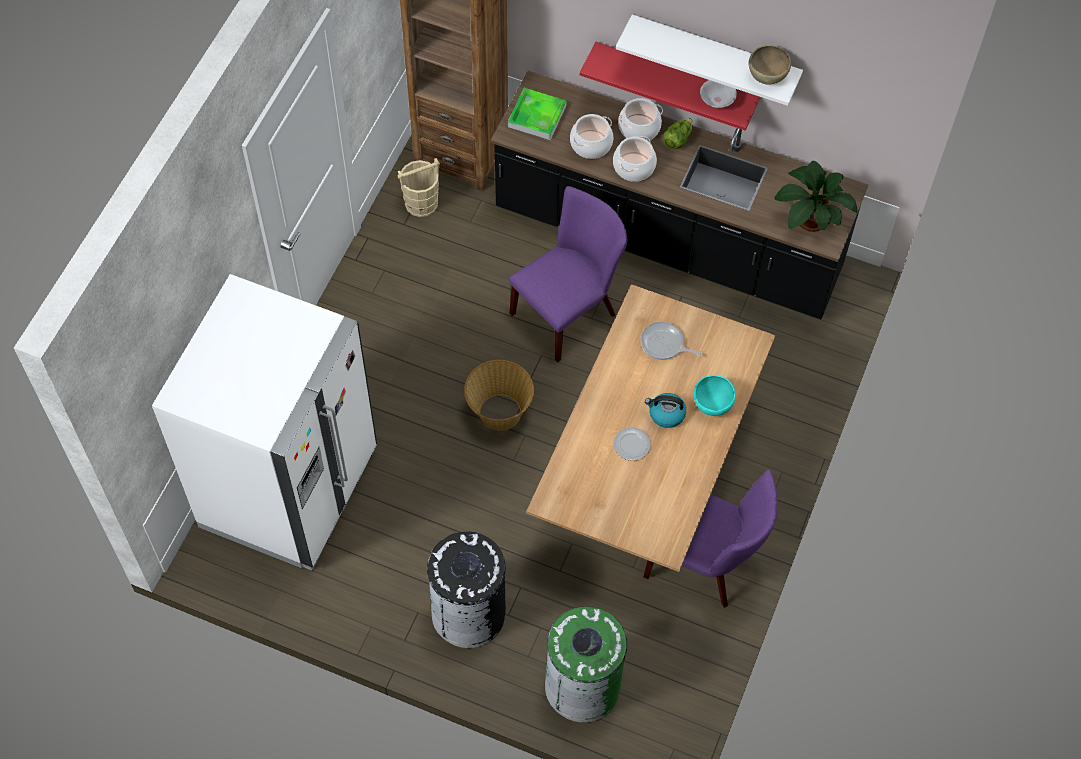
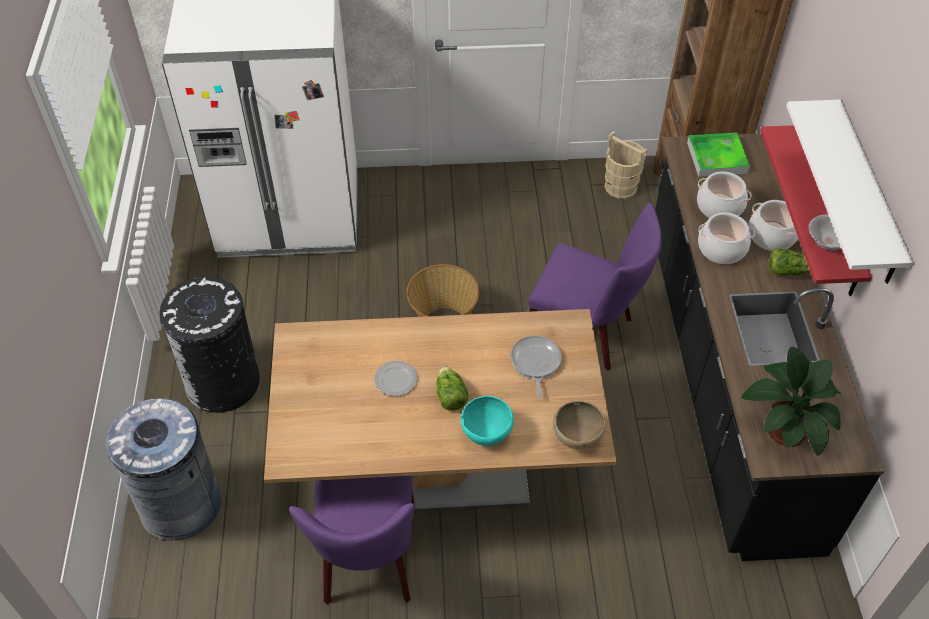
camera: 65 degrees right, 10 degrees down
(583, 686) = (181, 504): green trash can -> grey trash can
(666, 414) = (450, 396): kettle -> lettuce
(767, 77) = (869, 233): brown bowl -> brown bowl (577, 438)

